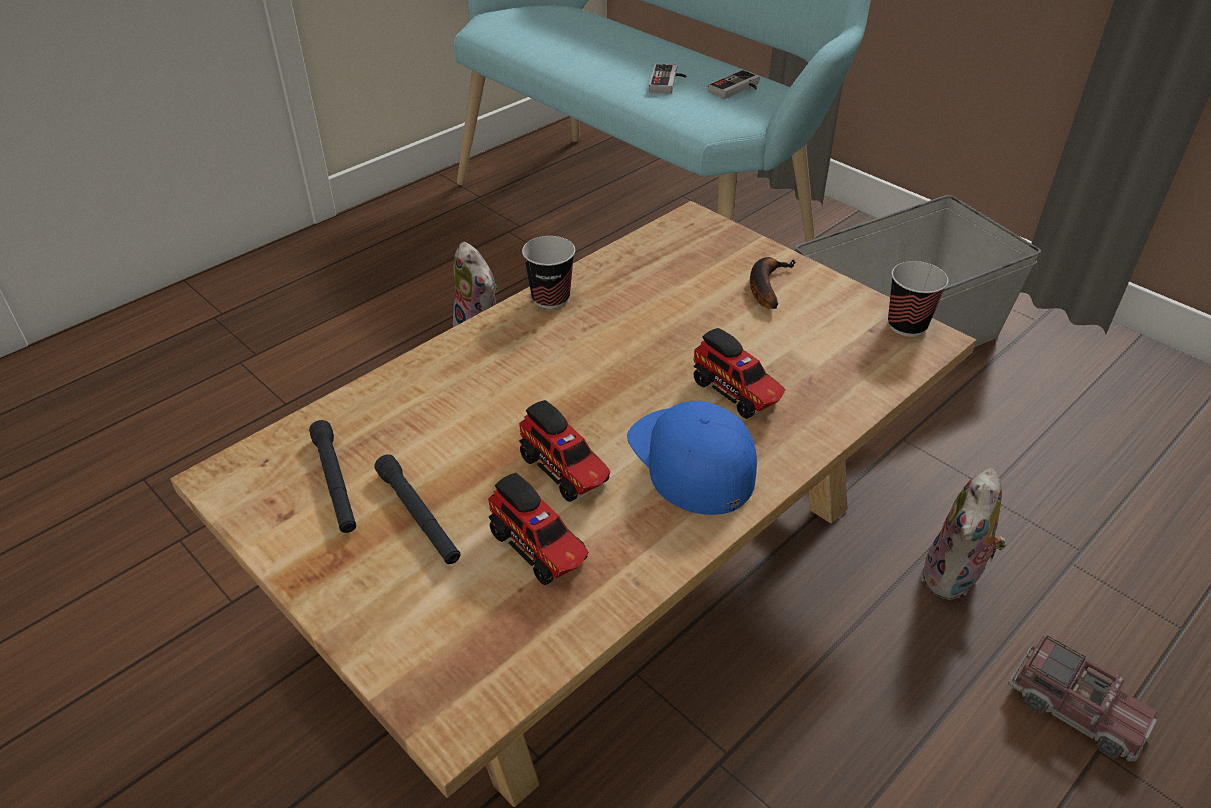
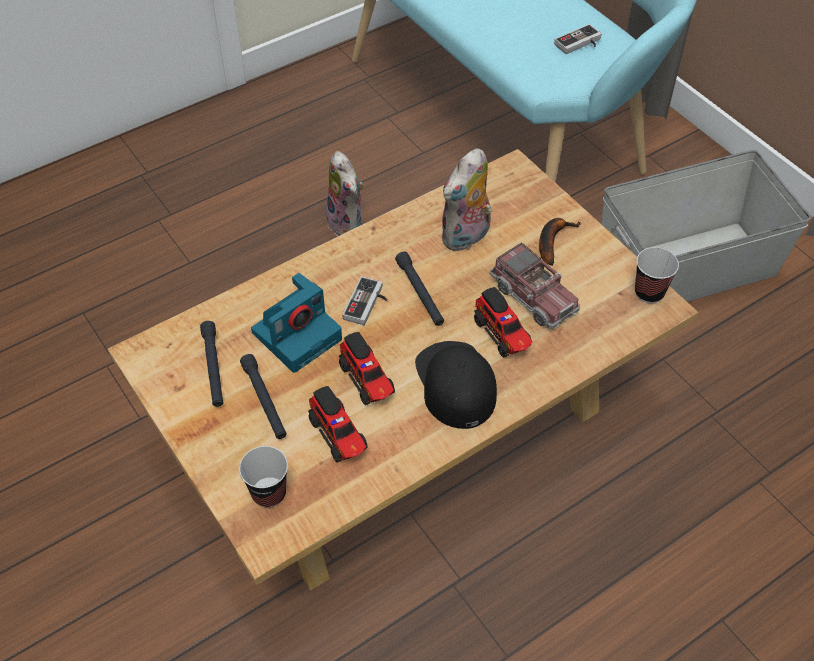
camera: 10 degrees right, 10 degrees up
(453, 426) = (297, 334): none -> camera
(550, 298) = (386, 232): cup -> cup (269, 493)
(612, 359) = (420, 293): none -> black flashlight
(668, 83) = (524, 30): game controller -> game controller (368, 304)
(690, 459) = (455, 384): blue cap -> black cap
(954, 578) = (663, 479): plush toy -> plush toy (466, 237)
(1075, 709) = (716, 588): toy truck -> toy truck (533, 296)

